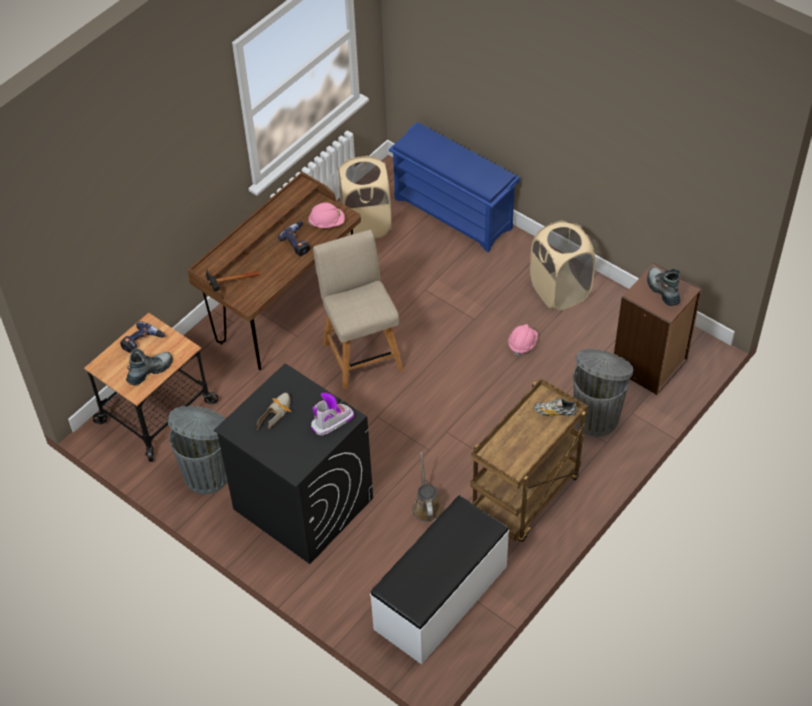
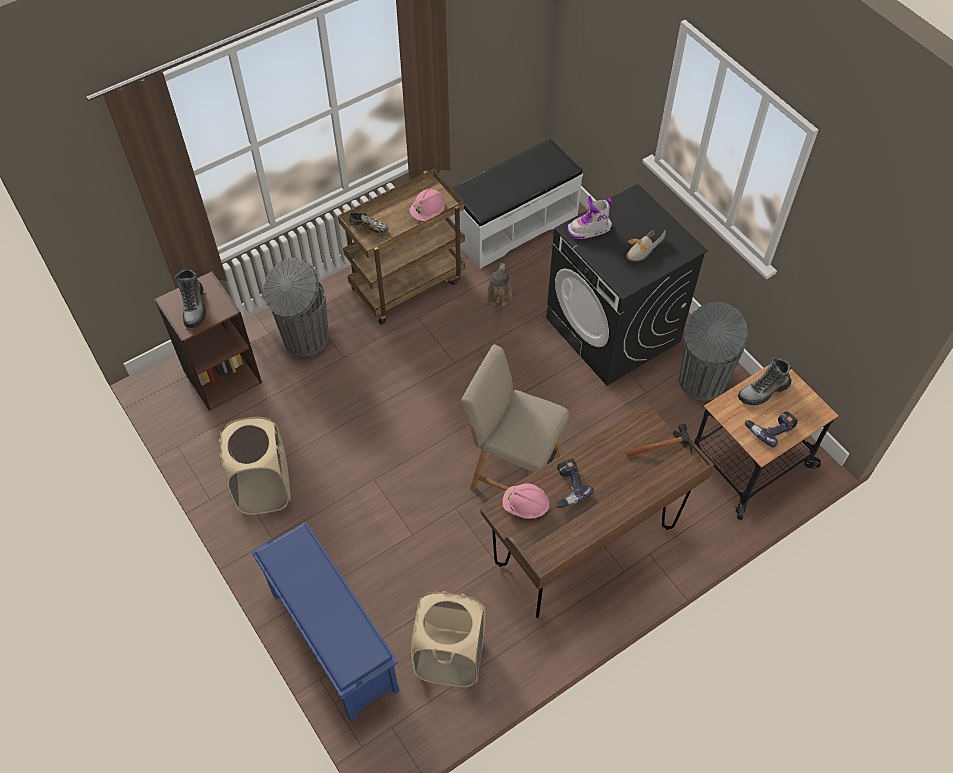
camera: 165 degrees left, 5 degrees up
(361, 353) = (512, 471): beige chair -> beige chair turned 120 degrees clockwise
(522, 344) = (337, 434): pink hard hat -> pink hard hat (428, 212)

